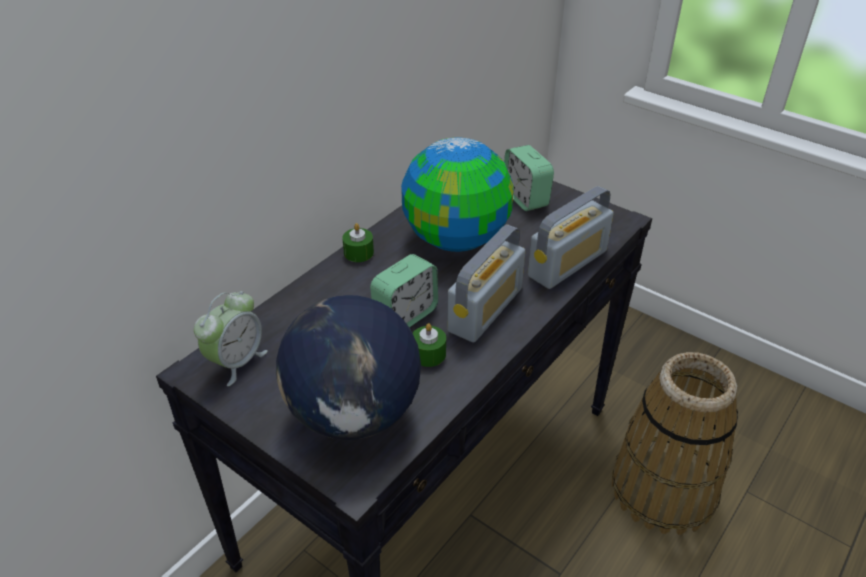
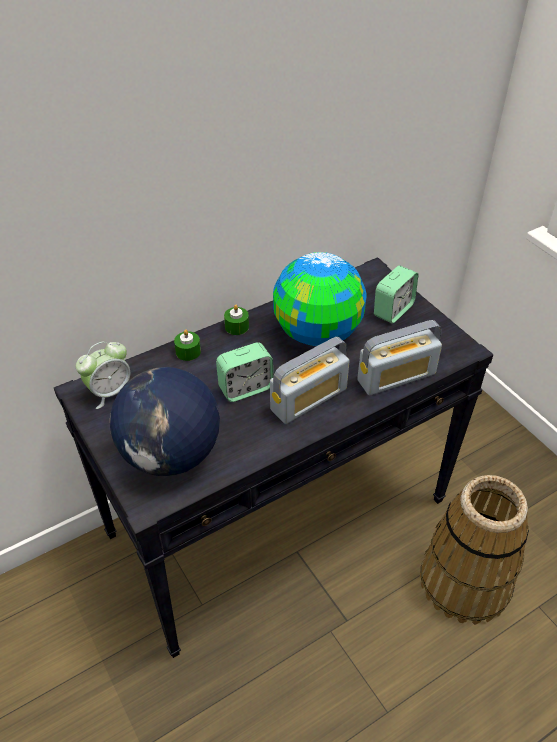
camera: 20 degrees right, 5 degrees up
(428, 354) = (247, 424): green candle -> green candle (188, 352)
(525, 198) = (393, 310): alarm clock -> alarm clock turned 135 degrees counterclockwise

